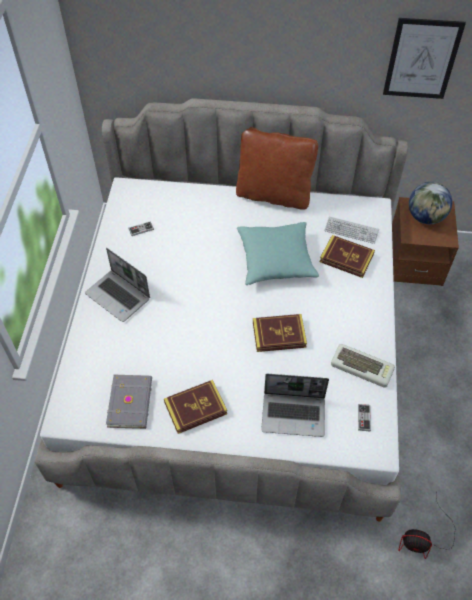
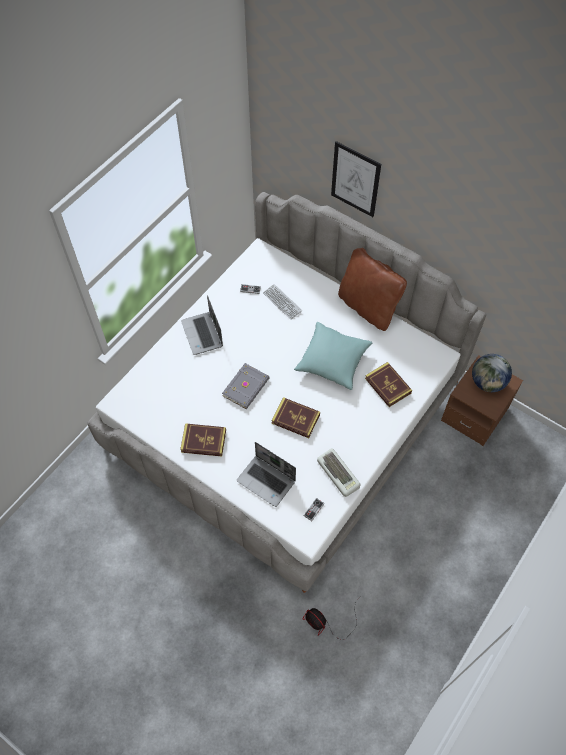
camera: 30 degrees right, 5 degrees up
(131, 402) = (164, 415): grey book -> grey book (246, 387)
(351, 231) = (408, 365): keyboard -> keyboard (282, 302)
(422, 59) = (506, 256): picture -> picture (355, 179)

